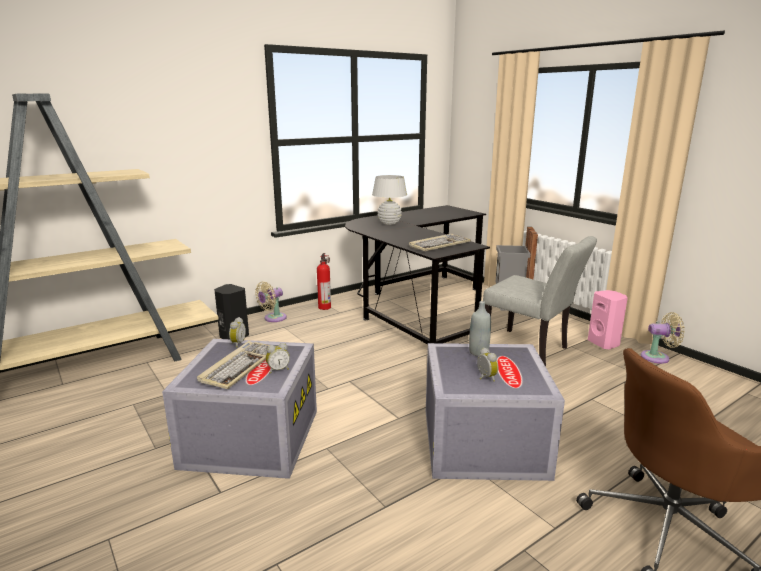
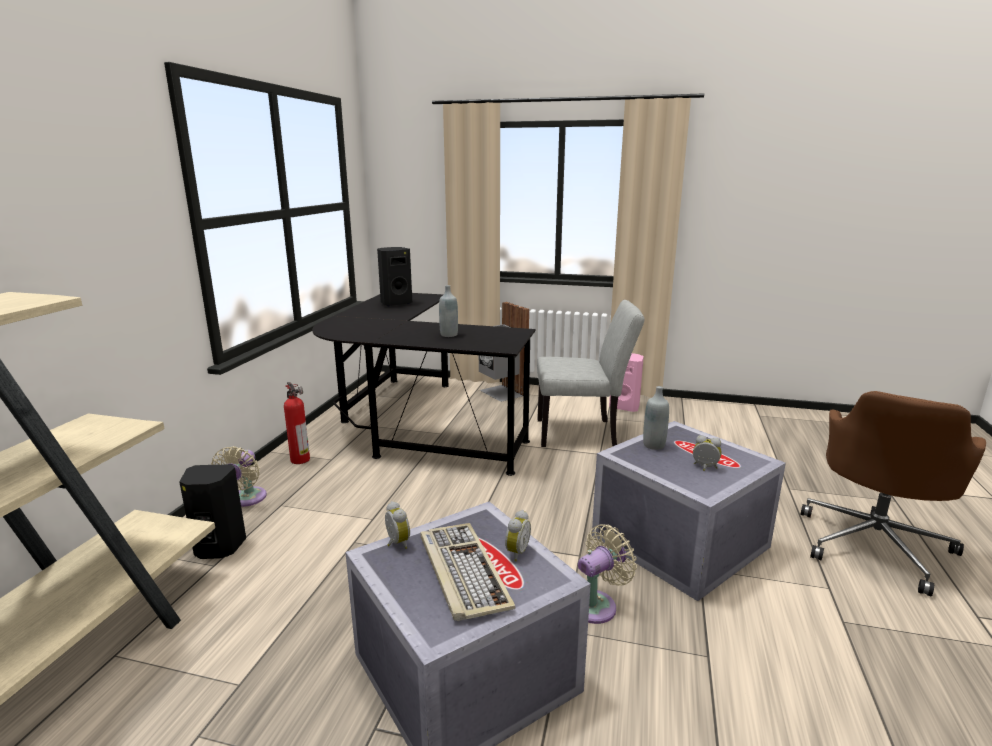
camera: 40 degrees left, 0 degrees up
(389, 223) = (371, 323): white table lamp -> none
(419, 238) = (449, 335): none -> grey bottle
(433, 213) = (395, 303): none -> black speaker
(439, 245) = (486, 337): keyboard -> none
(658, 357) = (675, 406): beige fan -> beige fan (597, 605)

